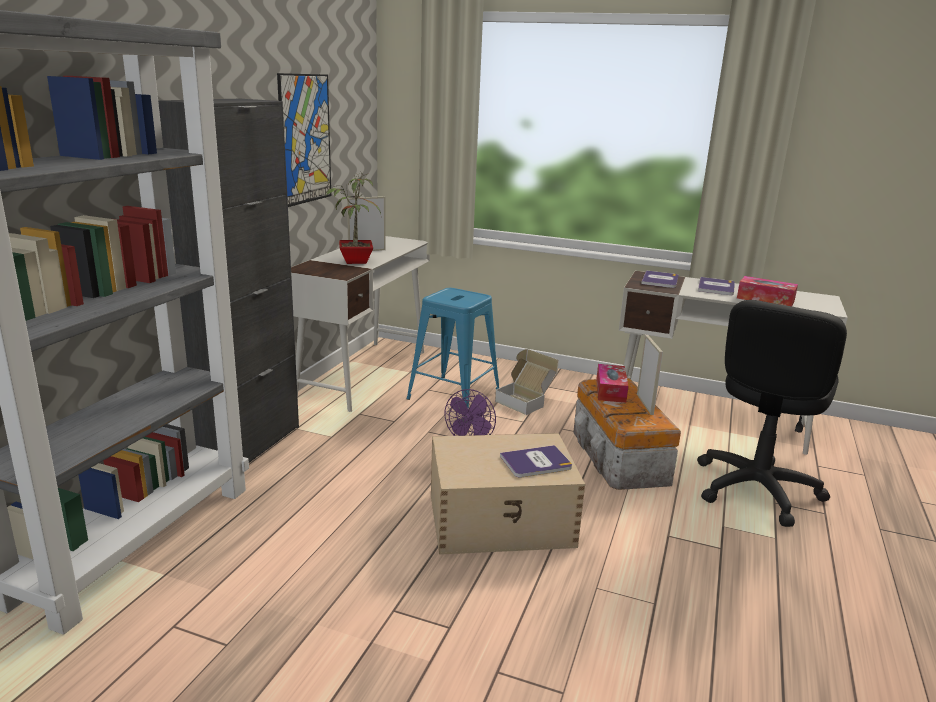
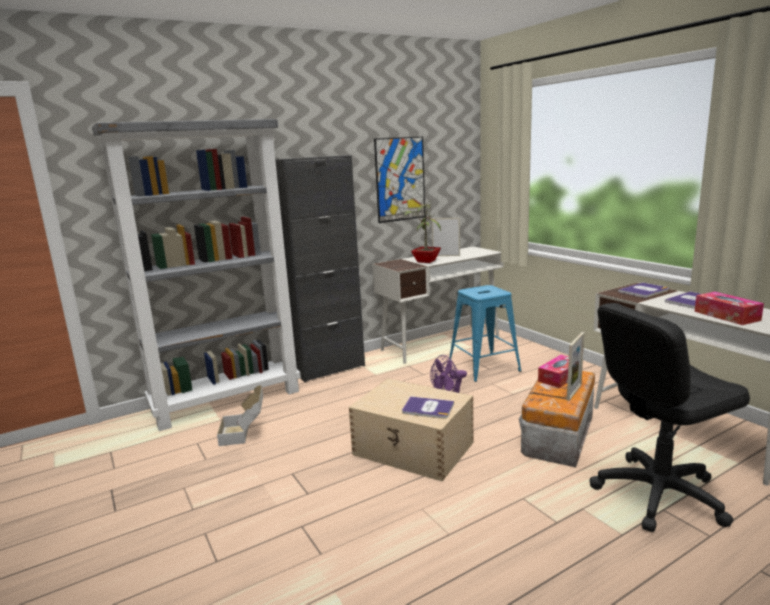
camera: 40 degrees right, 5 degrees down
(526, 401) = (533, 381): cardboard box -> cardboard box (245, 434)

